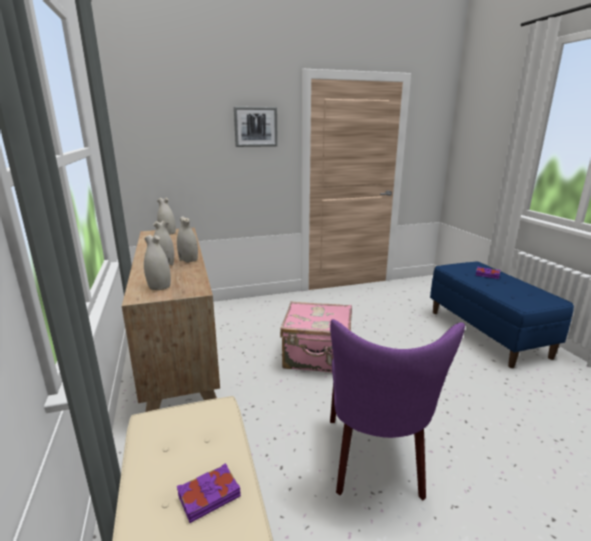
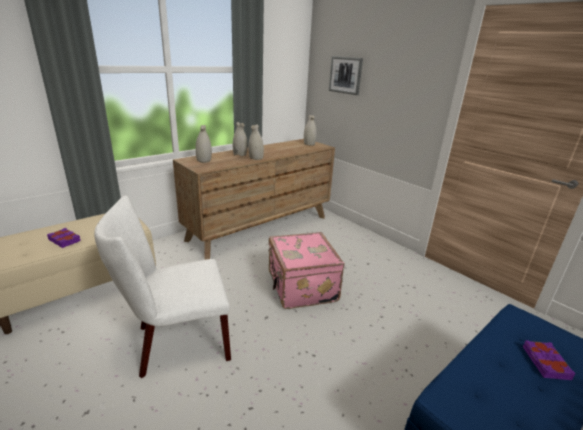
camera: 65 degrees right, 5 degrees up
(255, 127) = (409, 63): picture -> picture (345, 75)
(375, 461) = (176, 343): purple chair -> white chair

